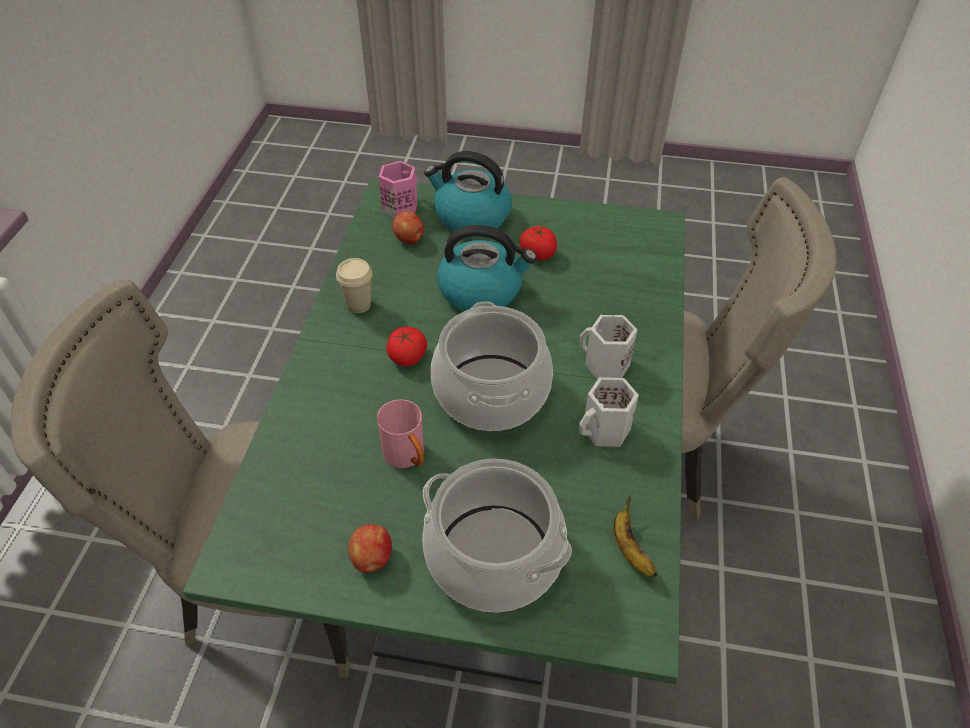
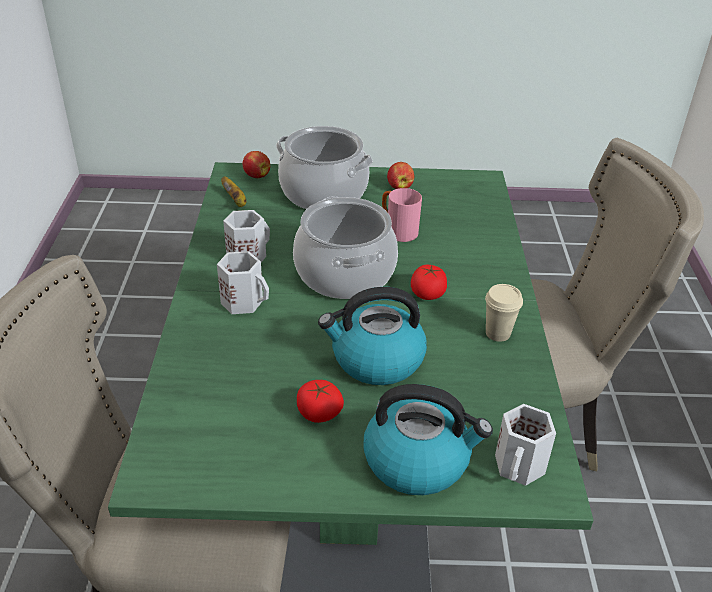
camera: 170 degrees right, 10 degrees down
(400, 206) = (520, 466): pink mug -> white mug
(409, 239) = (483, 415): apple -> apple (256, 176)

